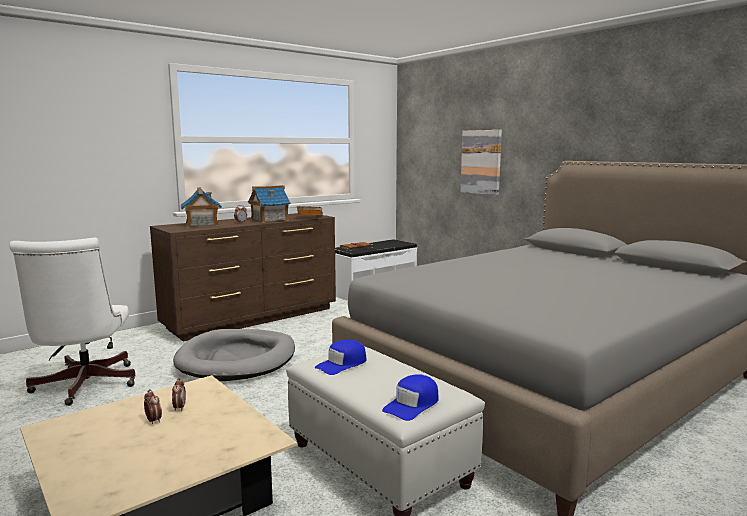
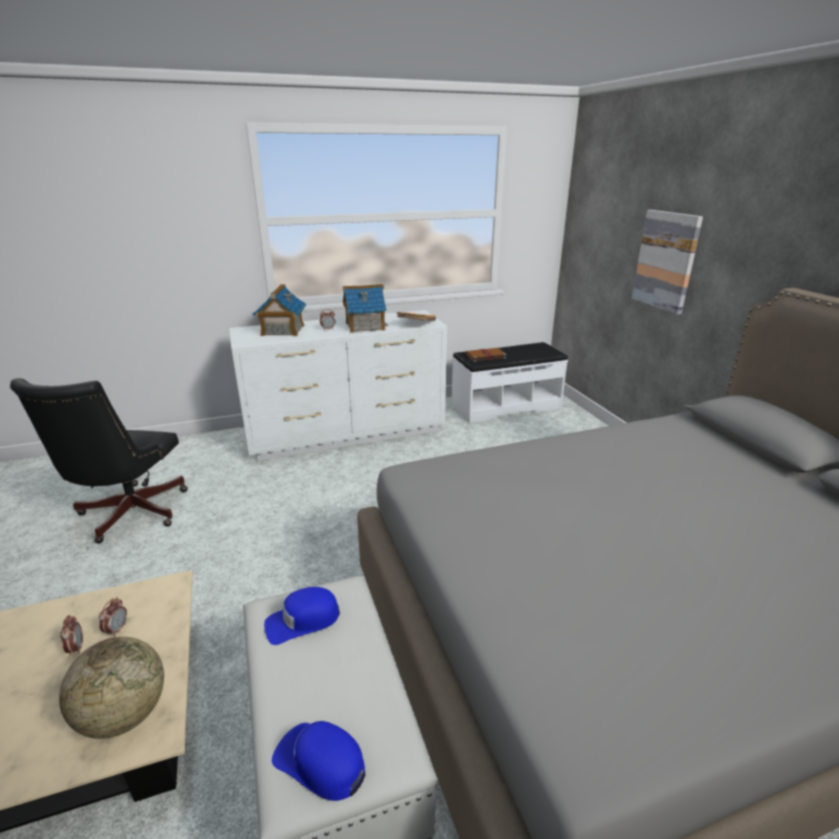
camera: 20 degrees right, 15 degrees up
(83, 386) = (128, 515): white office chair -> black office chair
(233, 438) = (124, 715): none -> globe
(237, 359) = (291, 503): grey dog bed -> none
(253, 318) = (347, 434): brown dresser -> white dresser
(412, 405) = (320, 762): blue cap -> blue cap turned 60 degrees clockwise

